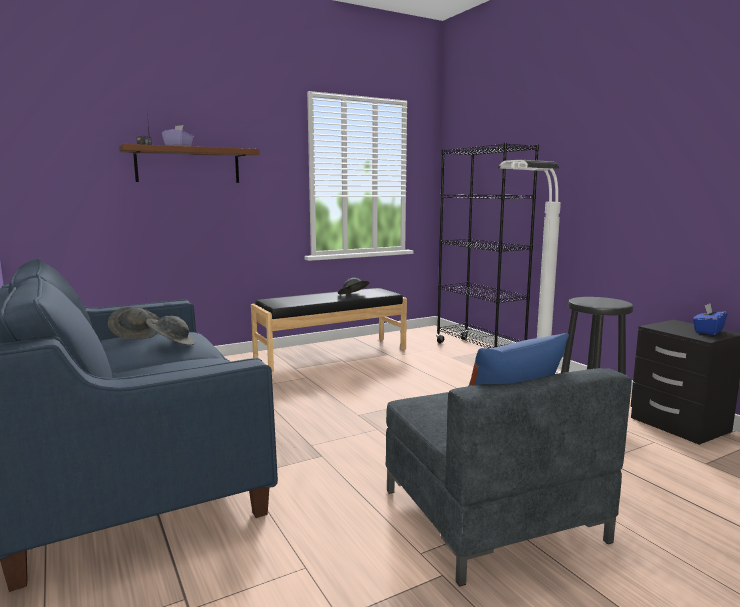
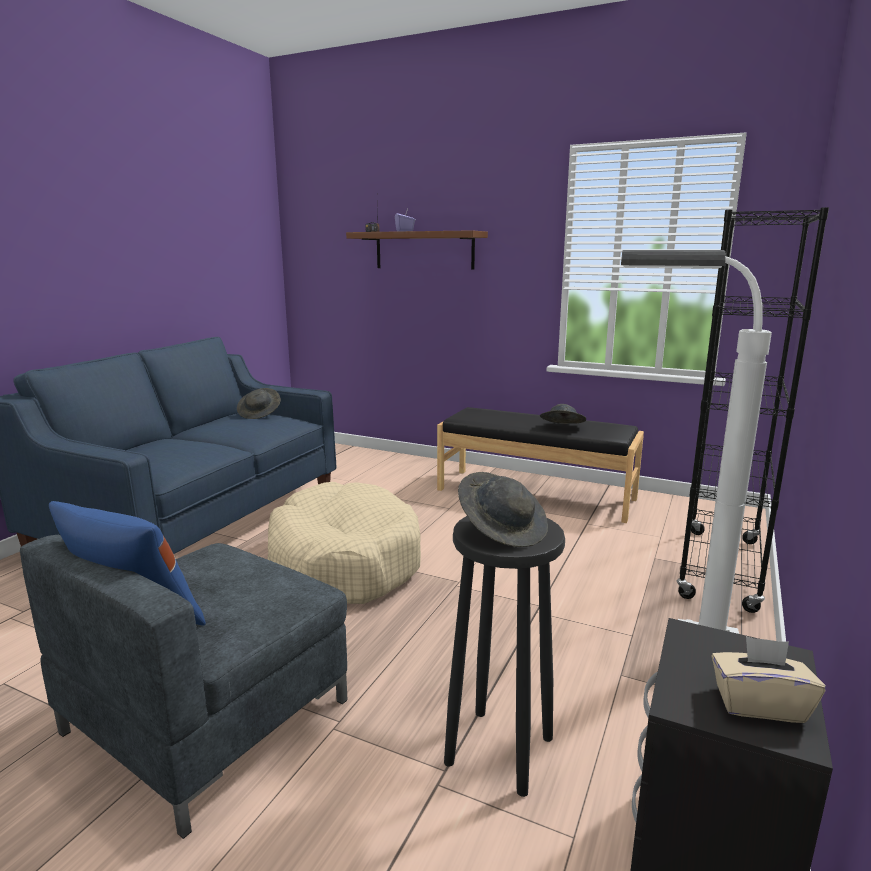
camera: 55 degrees right, 5 degrees up
(172, 344) = (247, 428): grey hat -> grey hat (503, 530)
(332, 426) = (344, 561): none -> beige dog bed
(708, 331) = (759, 704): blue tissue box -> beige tissue box

